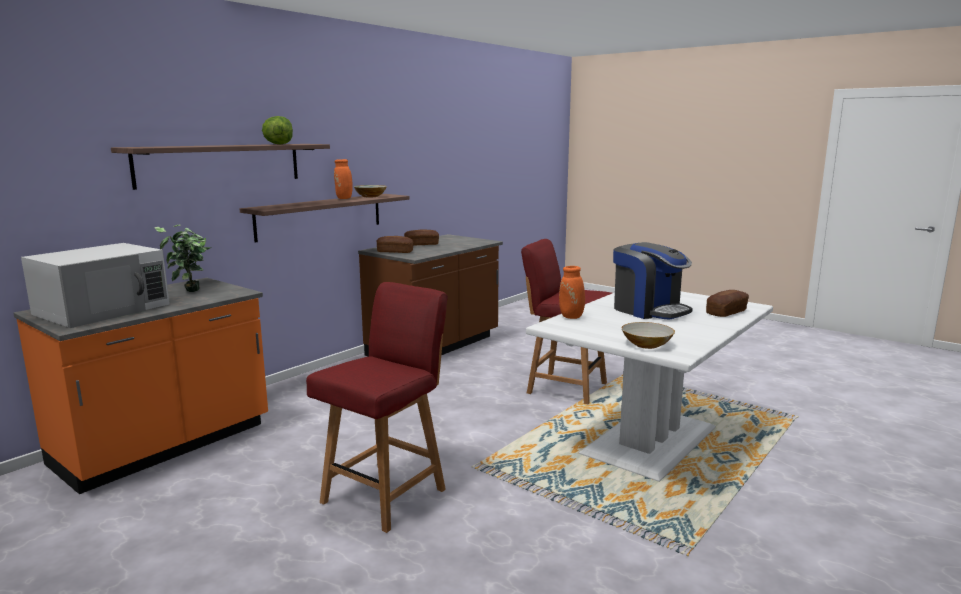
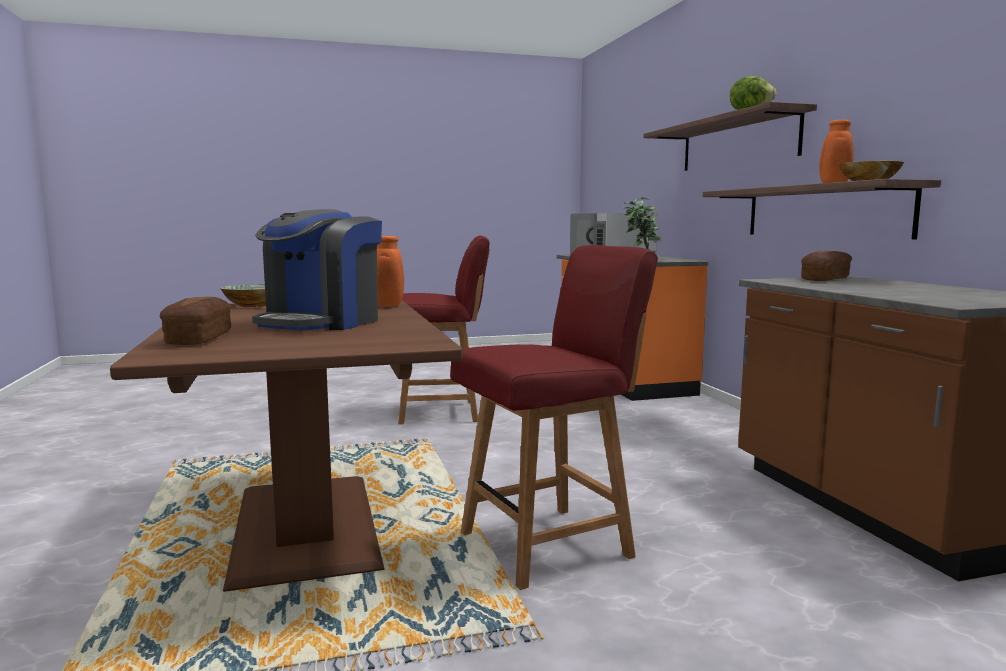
camera: 125 degrees right, 5 degrees down
(386, 494) = (441, 412): red chair -> red chair turned 75 degrees counterclockwise
(421, 244) = (908, 286): bread -> none
(648, 440) = (308, 526): white dining table -> brown dining table
(649, 310) = (322, 323): coffee machine -> coffee machine turned 60 degrees counterclockwise

